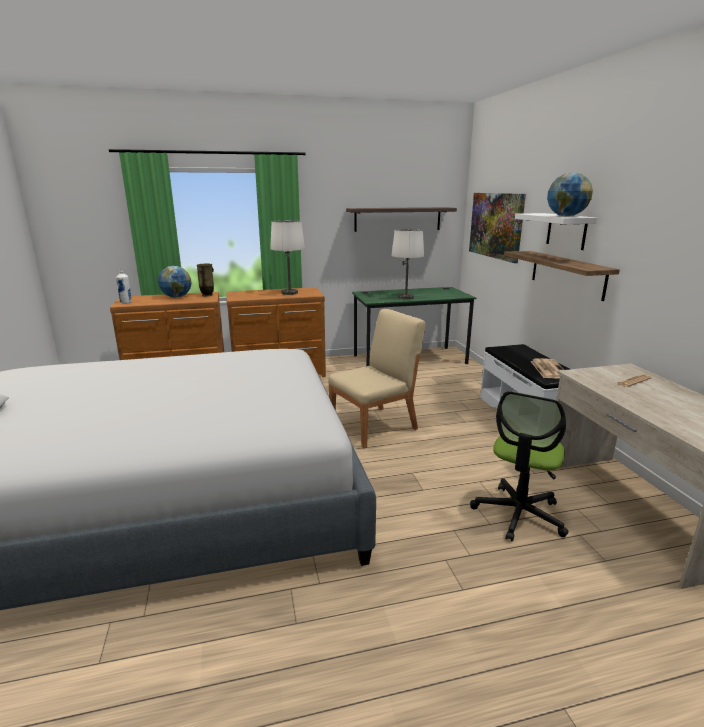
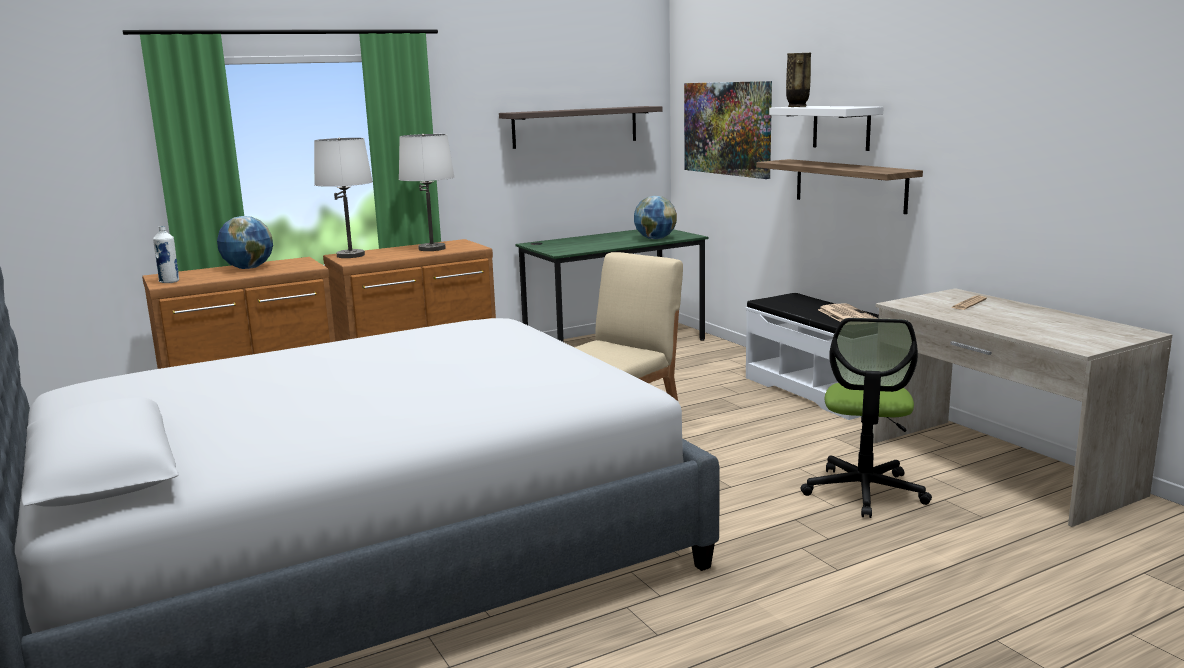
camera: 15 degrees left, 5 degrees down
(207, 295) = (298, 262): vase -> vase (797, 106)
(405, 297) = (606, 244): white table lamp -> white table lamp (350, 255)
(565, 216) = (844, 107): globe -> globe (655, 239)

